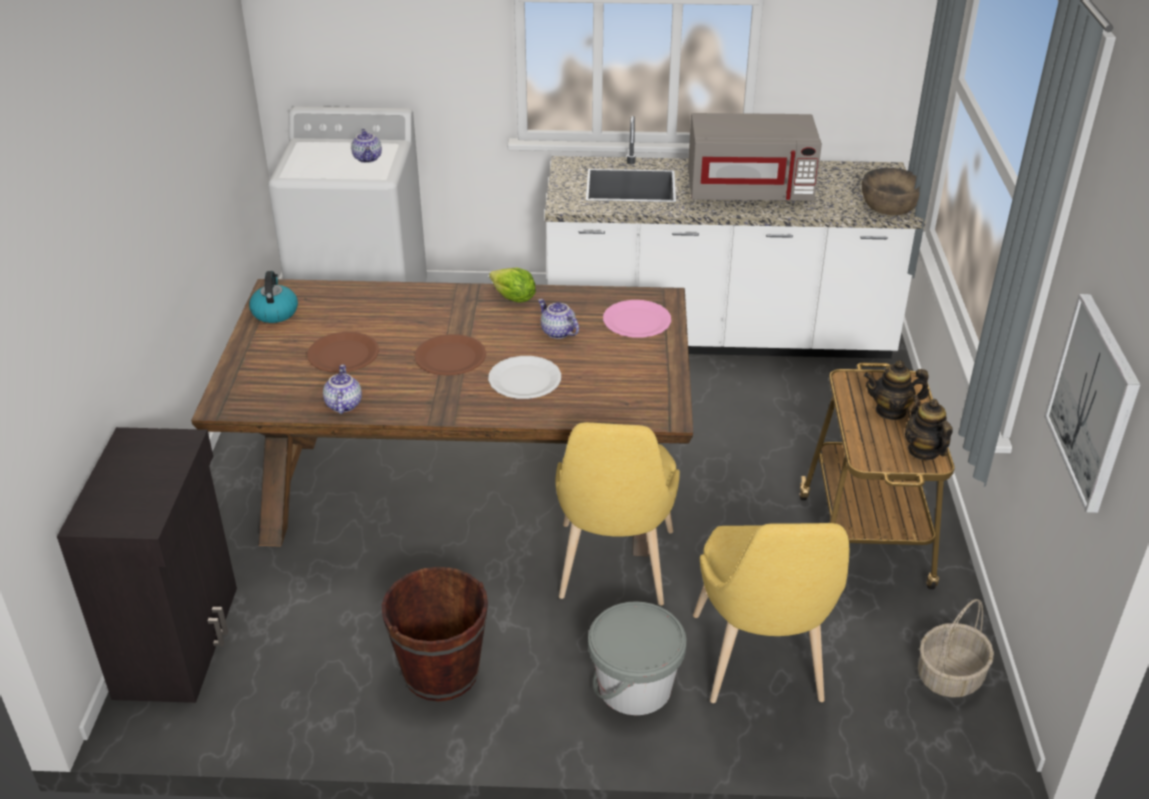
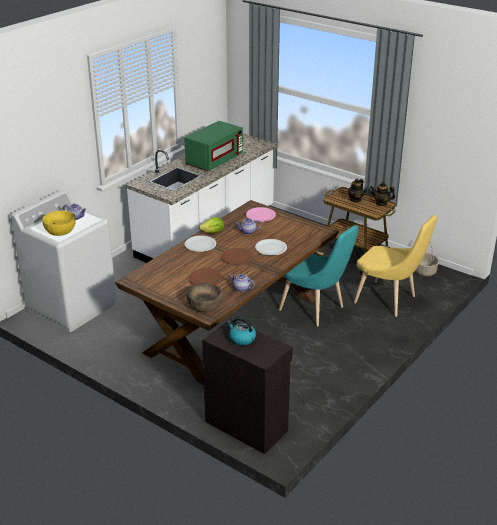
camera: 55 degrees left, 5 degrees down
(274, 312) = (150, 285): kettle -> kettle (241, 339)
(316, 163) = (60, 230): none -> yellow bowl
(441, 672) = (329, 366): brown bucket -> none
(456, 303) = (200, 244): none -> white plate
(613, 571) = (315, 310): yellow chair -> turquoise chair
(634, 687) = (375, 328): grey bucket -> none
(749, 191) = (214, 161): grey microwave -> green microwave
(889, 205) = (259, 144): brown bowl -> brown bowl (204, 305)
(1094, 402) = (451, 148): picture -> none

